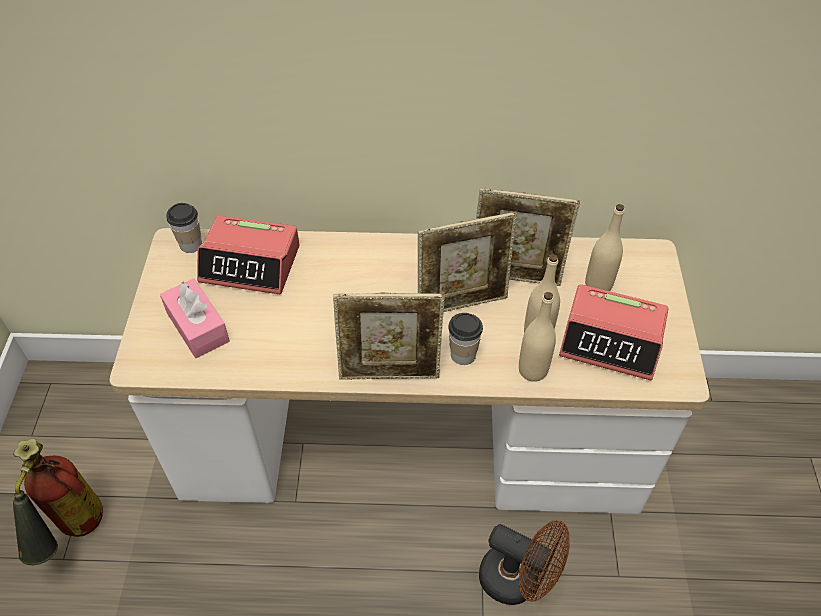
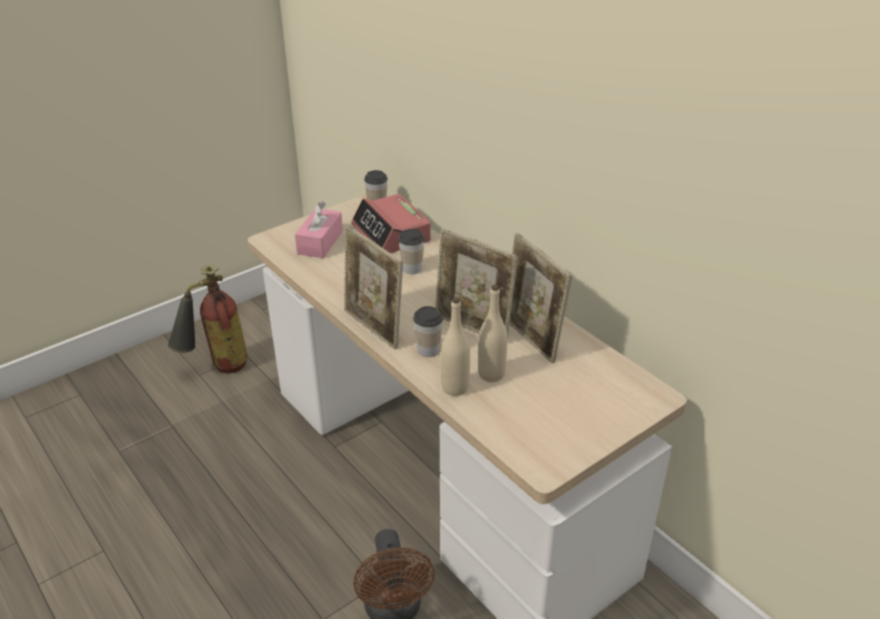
camera: 50 degrees right, 15 degrees down
(327, 286) = (412, 268): none -> cup
(598, 285) = (580, 381): beige bottle -> none
(611, 340) = (534, 413): alarm clock -> none

